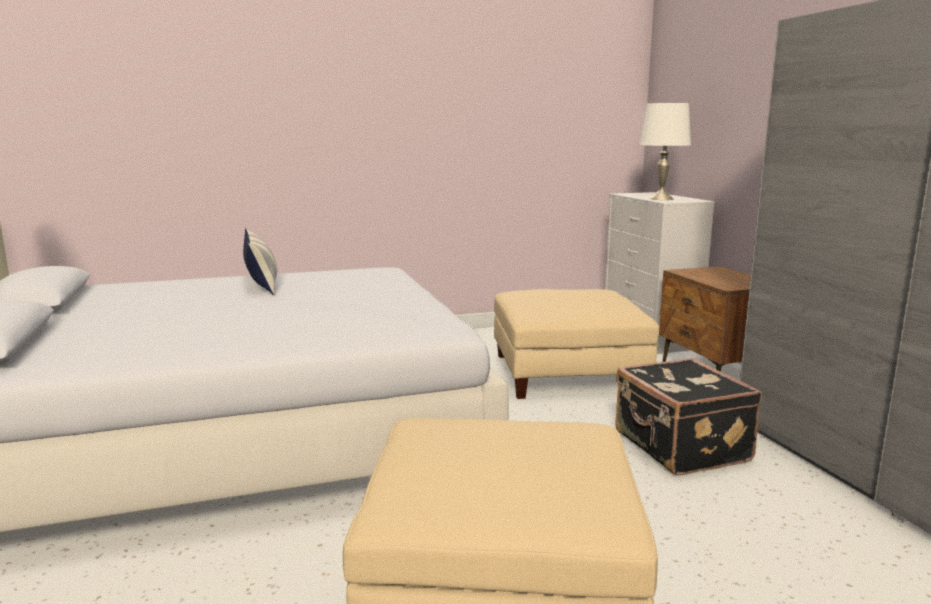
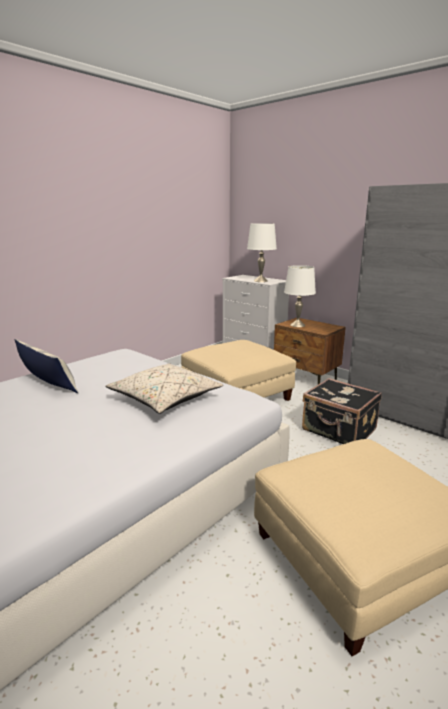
camera: 30 degrees left, 5 degrees up
(347, 312) = (165, 398): none -> beige pillow
(701, 275) = (298, 325): none -> white table lamp

